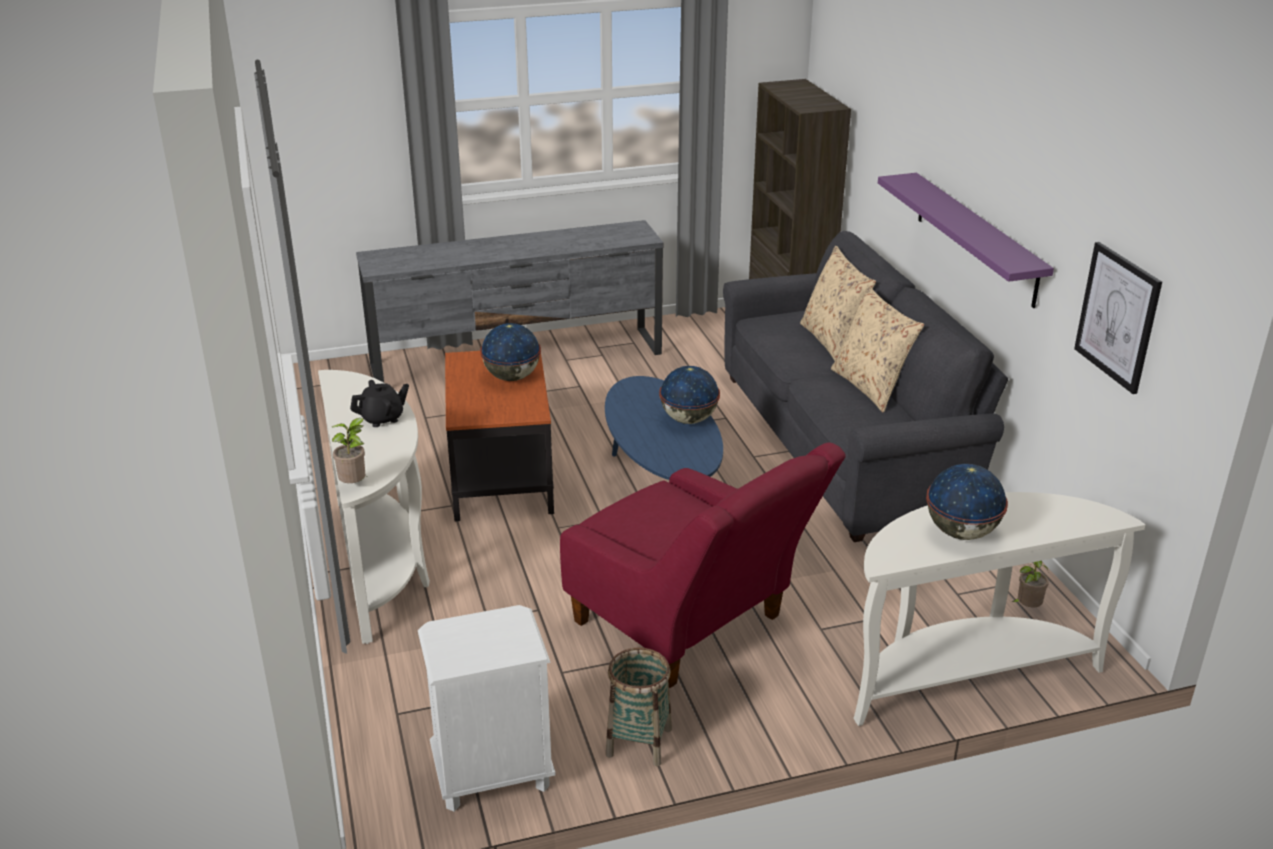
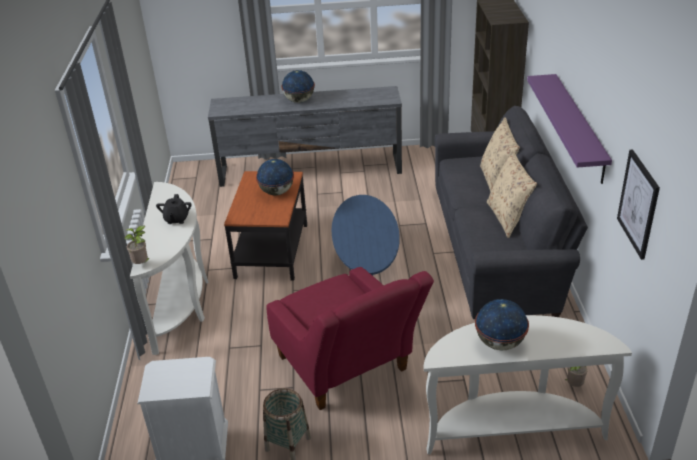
camera: 15 degrees right, 5 degrees up
(382, 418) = (176, 219): black teapot -> black teapot turned 105 degrees clockwise
(688, 420) = (382, 229): globe -> globe (299, 101)

